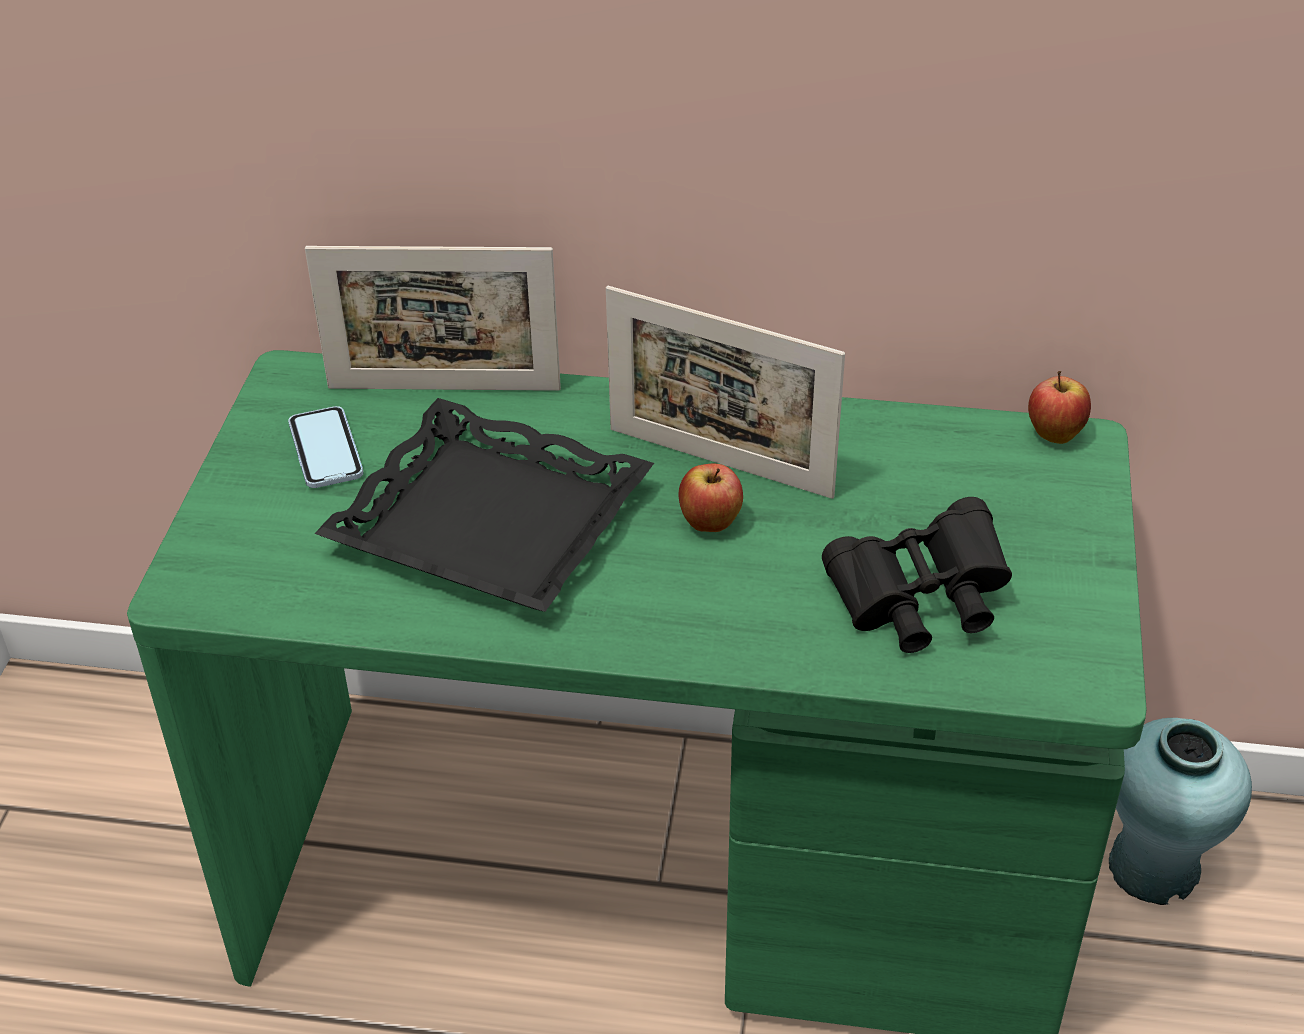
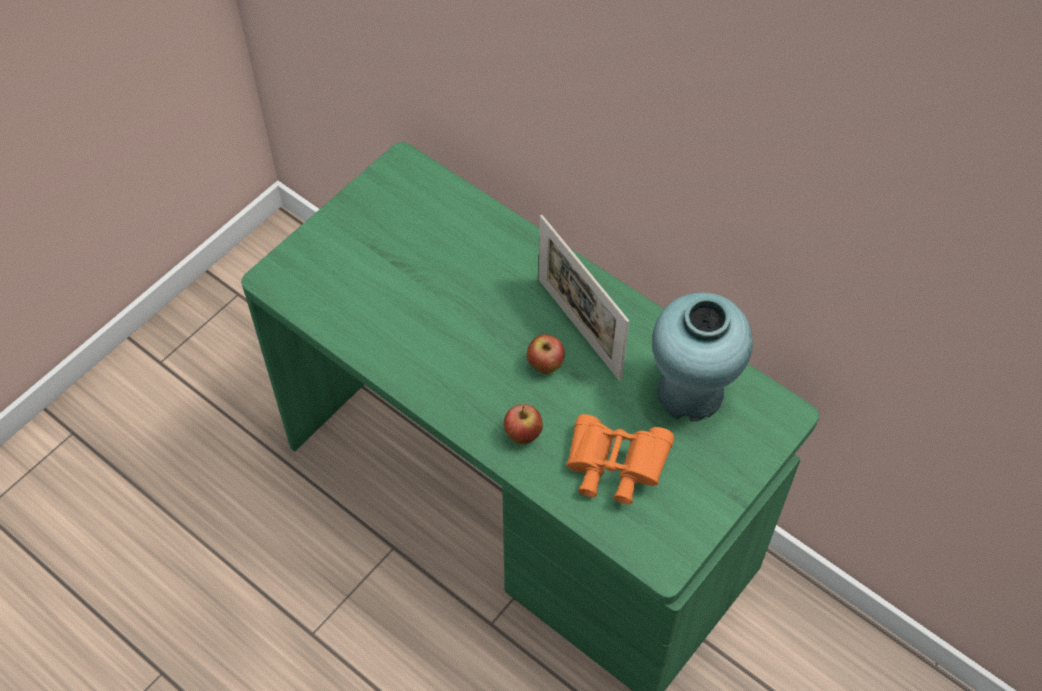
camera: 30 degrees right, 15 degrees up
(326, 450) = (389, 222): phone -> none
(444, 388) = (473, 210): picture frame -> none
(488, 524) = (437, 309): black tray -> none
(918, 603) = (614, 468): black binoculars -> orange binoculars
(1054, 435) = (773, 402): apple -> apple (522, 435)
(1154, 867) = (790, 638): turquoise vase -> turquoise vase (691, 393)

